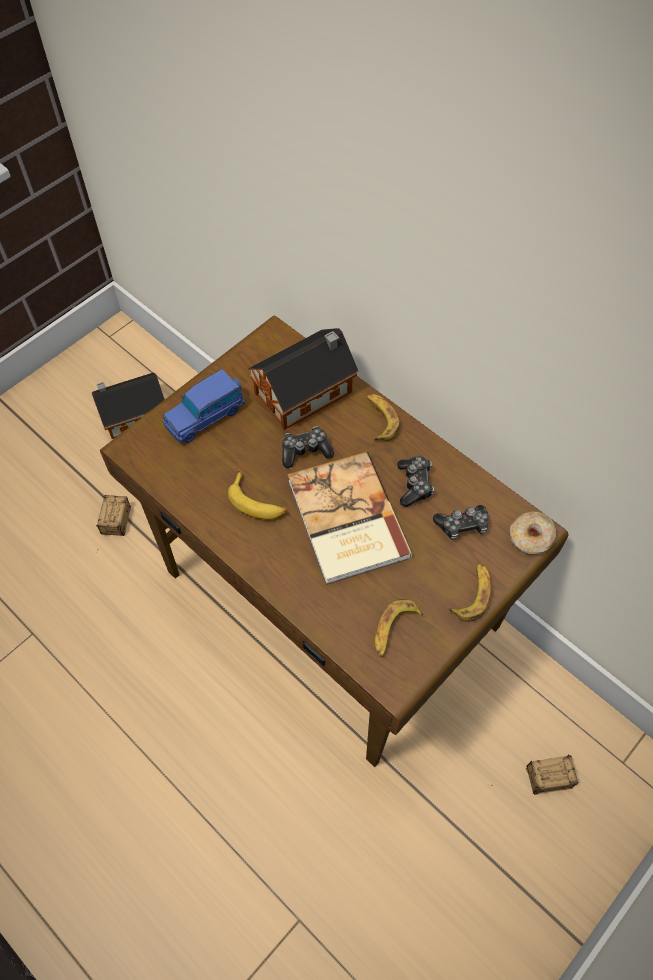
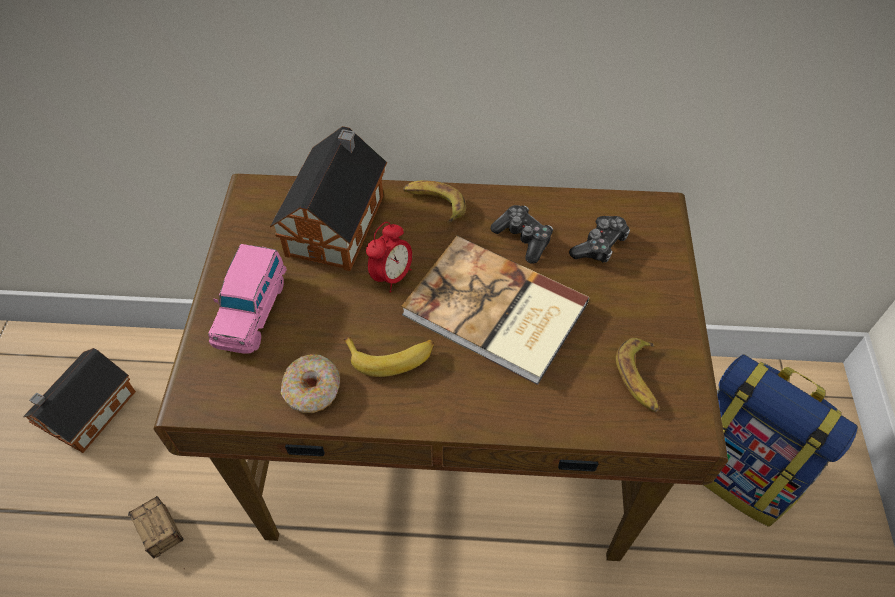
camera: 40 degrees left, 5 degrees down
(206, 416) = (252, 310): blue toy car -> pink toy car
(305, 451) = (392, 276): game controller -> alarm clock
(472, 594) = (669, 297): banana -> none
(522, 781) = (737, 470): storage box -> backpack
(530, 538) = (663, 217): donut -> donut (313, 390)

